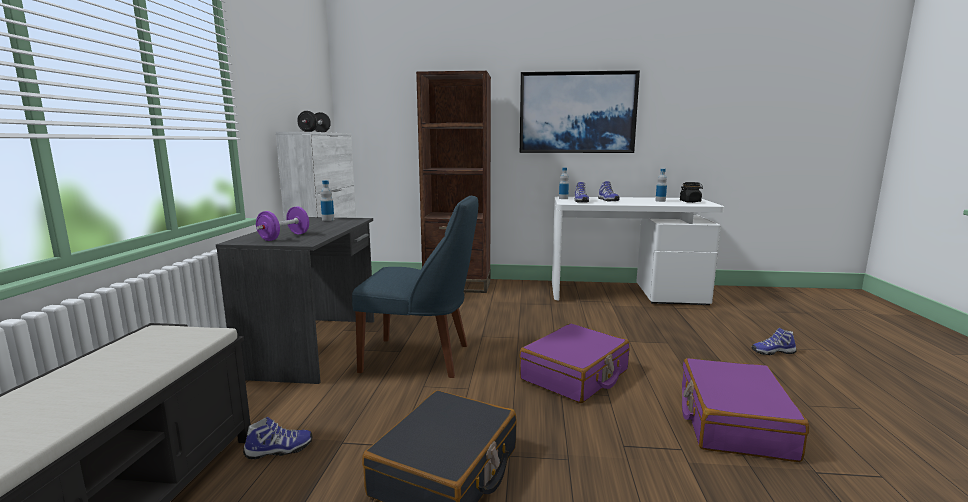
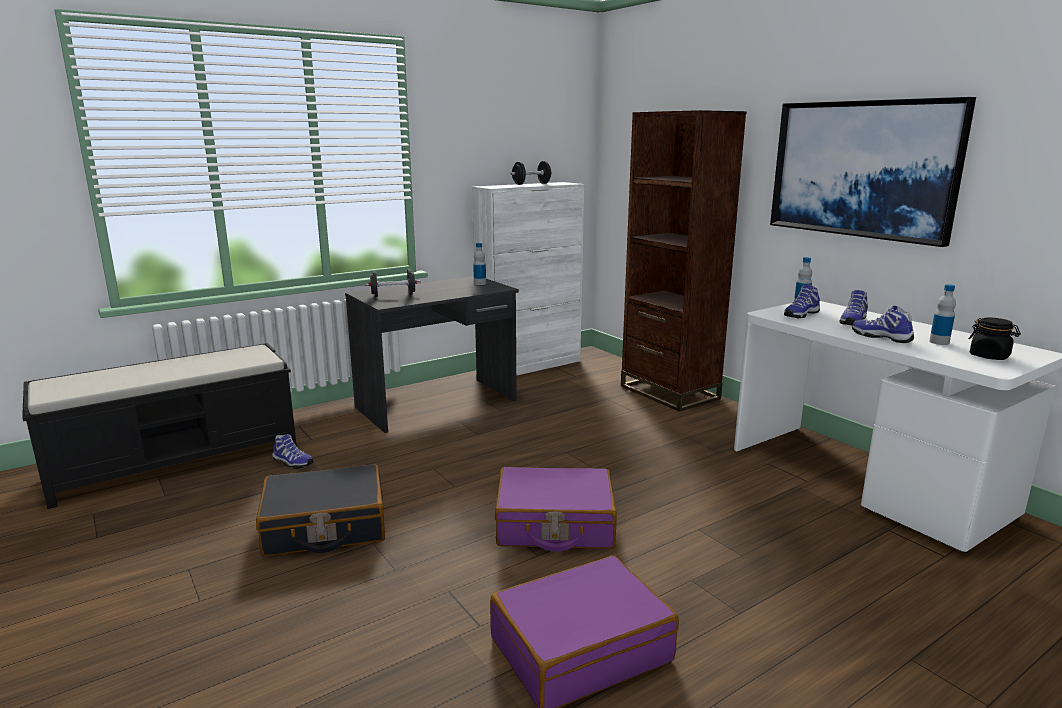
camera: 50 degrees right, 5 degrees up
(284, 237) = (393, 296): purple dumbbell -> black dumbbell
(421, 358) = (479, 447): blue chair -> none
(772, 352) = (867, 646): shoe -> shoe (882, 337)

